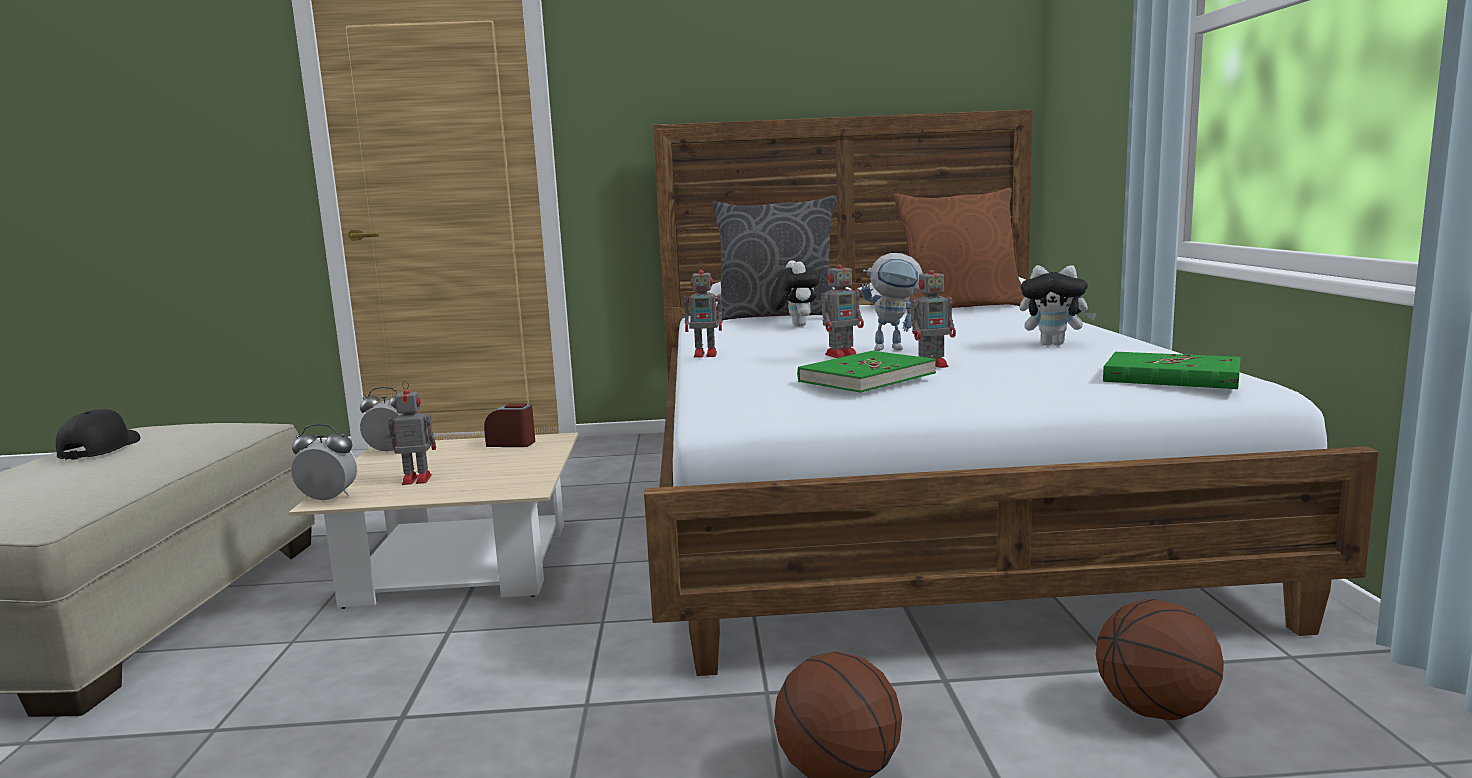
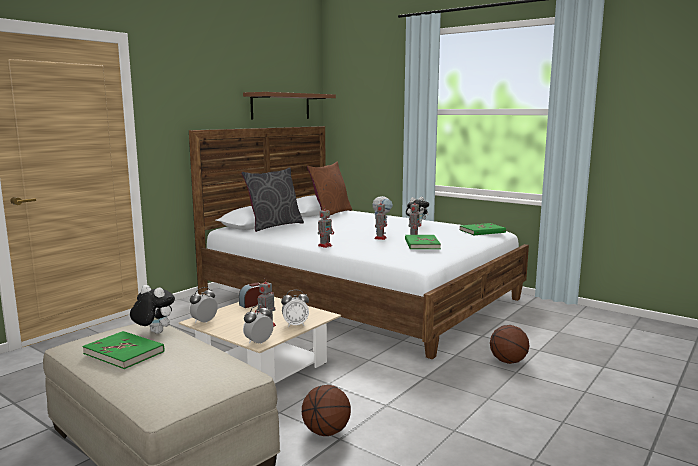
camera: 50 degrees left, 0 degrees up
(100, 448) = (124, 352): black cap -> green book
(446, 490) = (295, 324): none -> alarm clock
(795, 326) = (301, 229): plush toy -> plush toy (153, 333)
(903, 70) = (280, 106): none -> brown shelf
(1156, 709) = (527, 324): basketball -> basketball (326, 431)

